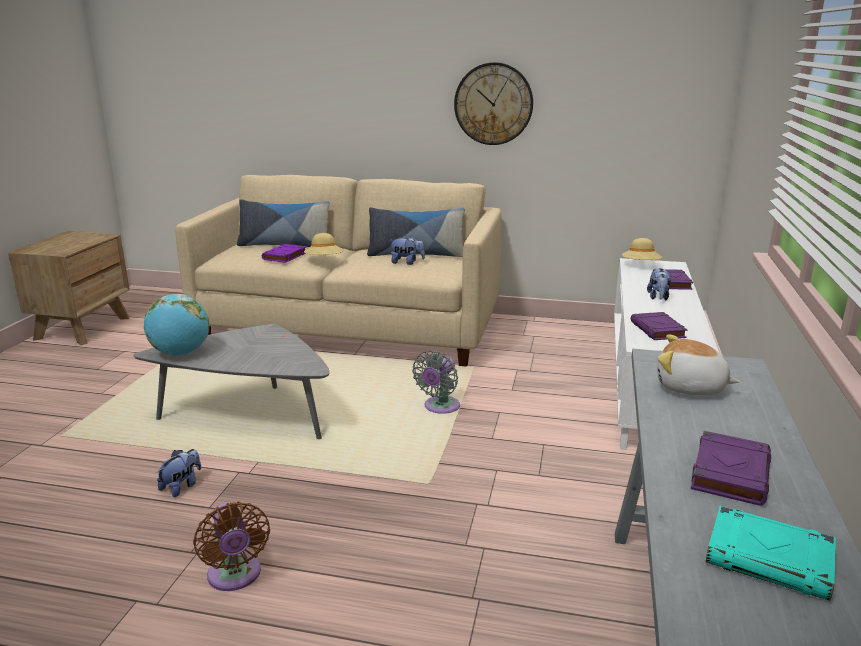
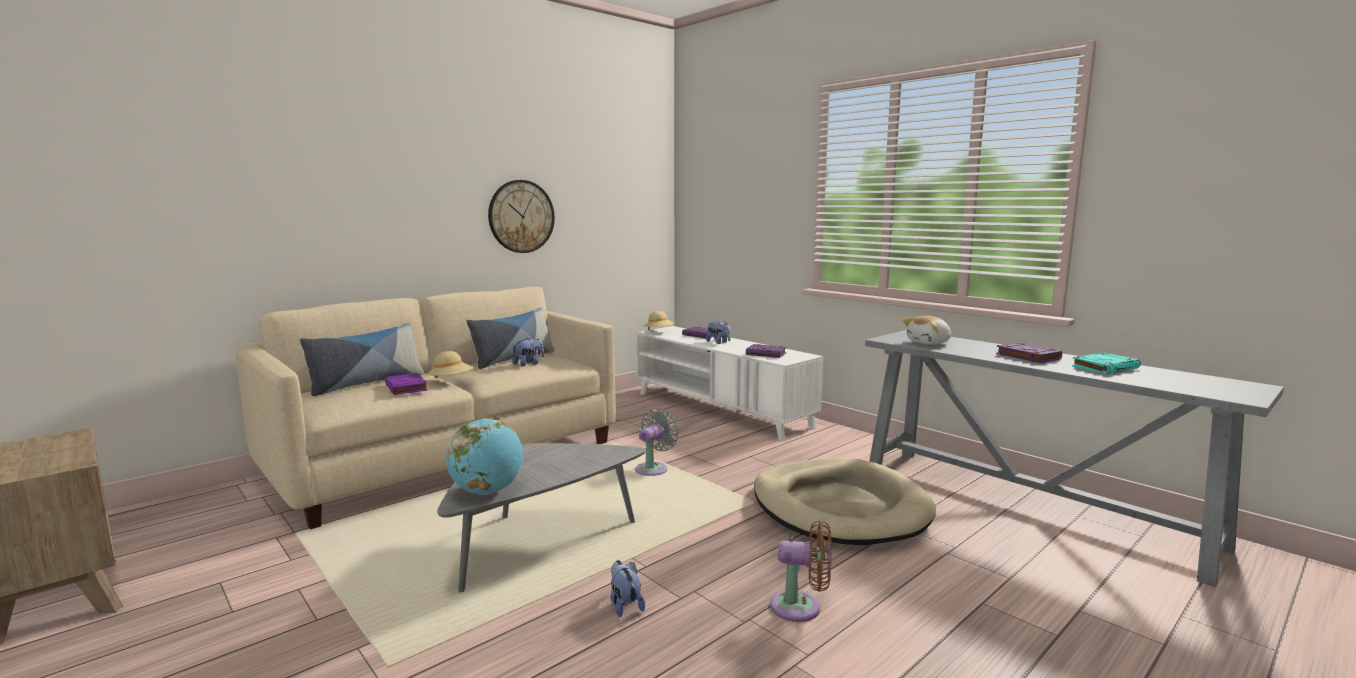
camera: 55 degrees left, 10 degrees down
(440, 408) = (653, 469): grey fan -> grey fan turned 120 degrees counterclockwise
(479, 540) = (839, 507): none -> beige dog bed

